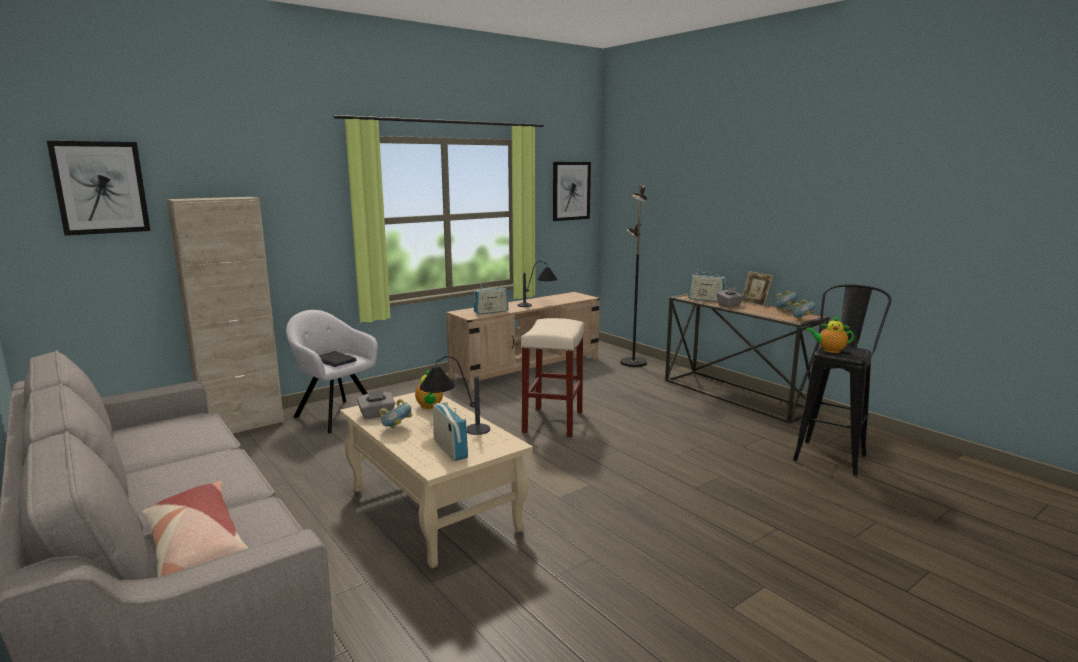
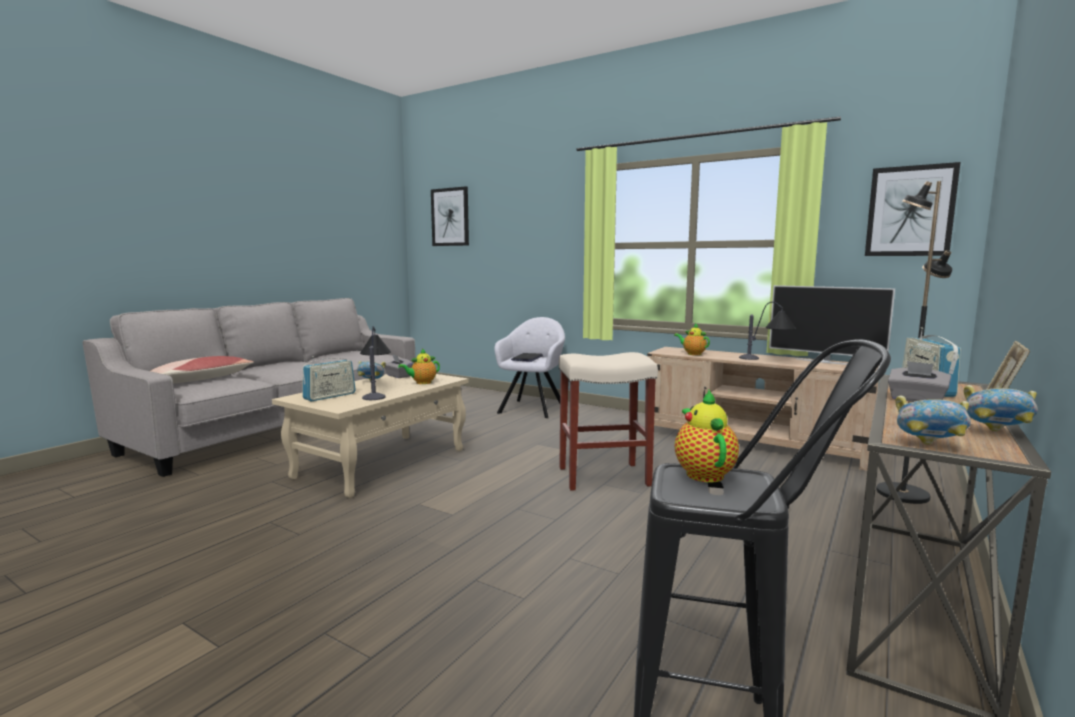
camera: 70 degrees right, 5 degrees down
(242, 426) = (491, 394): beige cabinet -> none
(491, 312) = (692, 354): radio -> teapot
(556, 297) = (825, 362): none -> television

